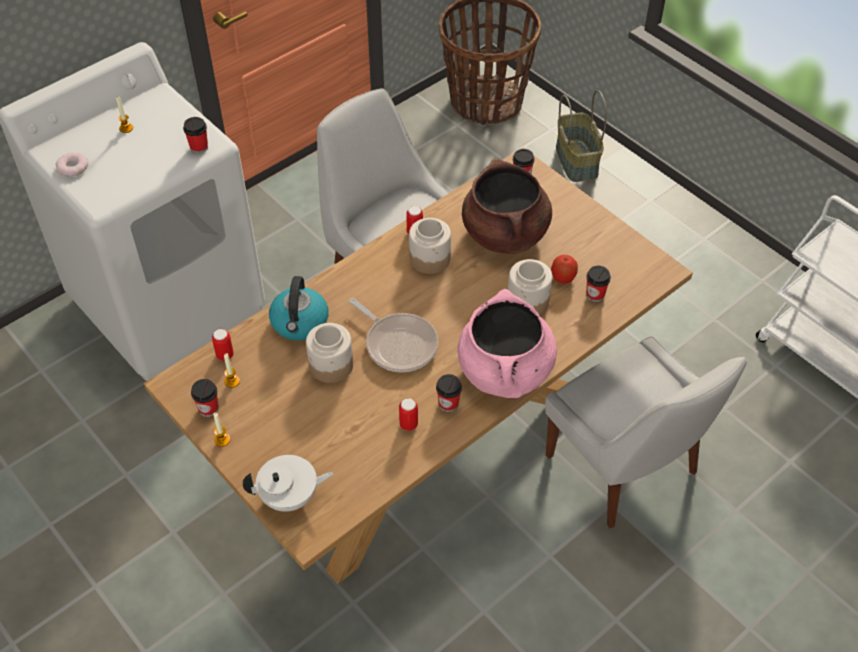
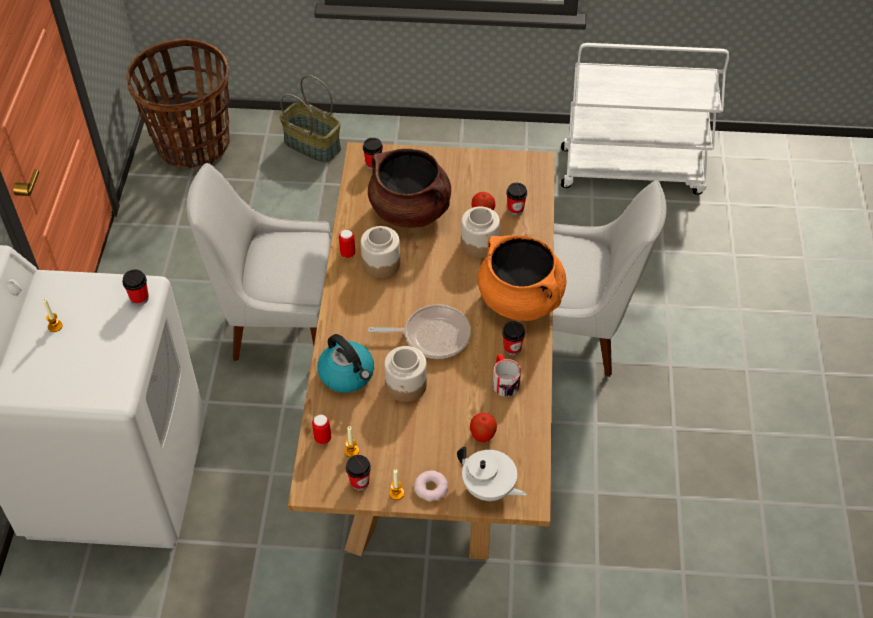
camera: 45 degrees left, 0 degrees up
(73, 167) = (51, 387): donut -> donut (431, 488)
(290, 497) = (489, 489): white teapot -> white teapot turned 90 degrees clockwise
(338, 452) = (482, 435): none -> apple
(408, 424) = (504, 381): can -> mug
(505, 371) = (520, 299): pink cooking pot -> orange cooking pot

